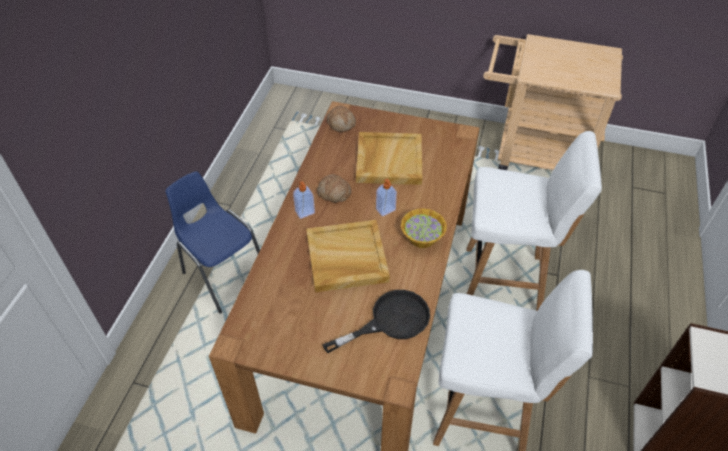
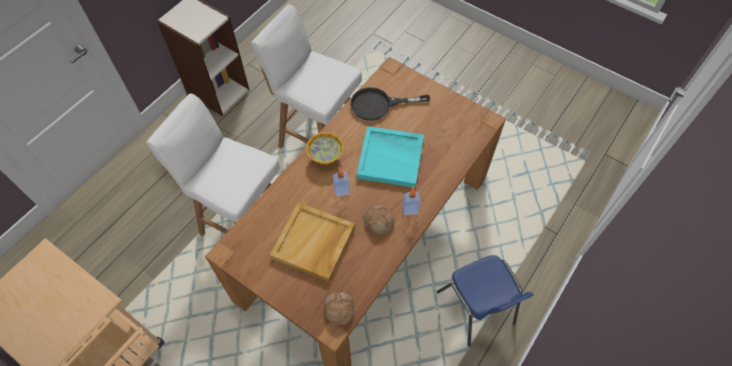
camera: 160 degrees left, 10 degrees up
(346, 258) = (391, 158): beige tray -> turquoise tray

